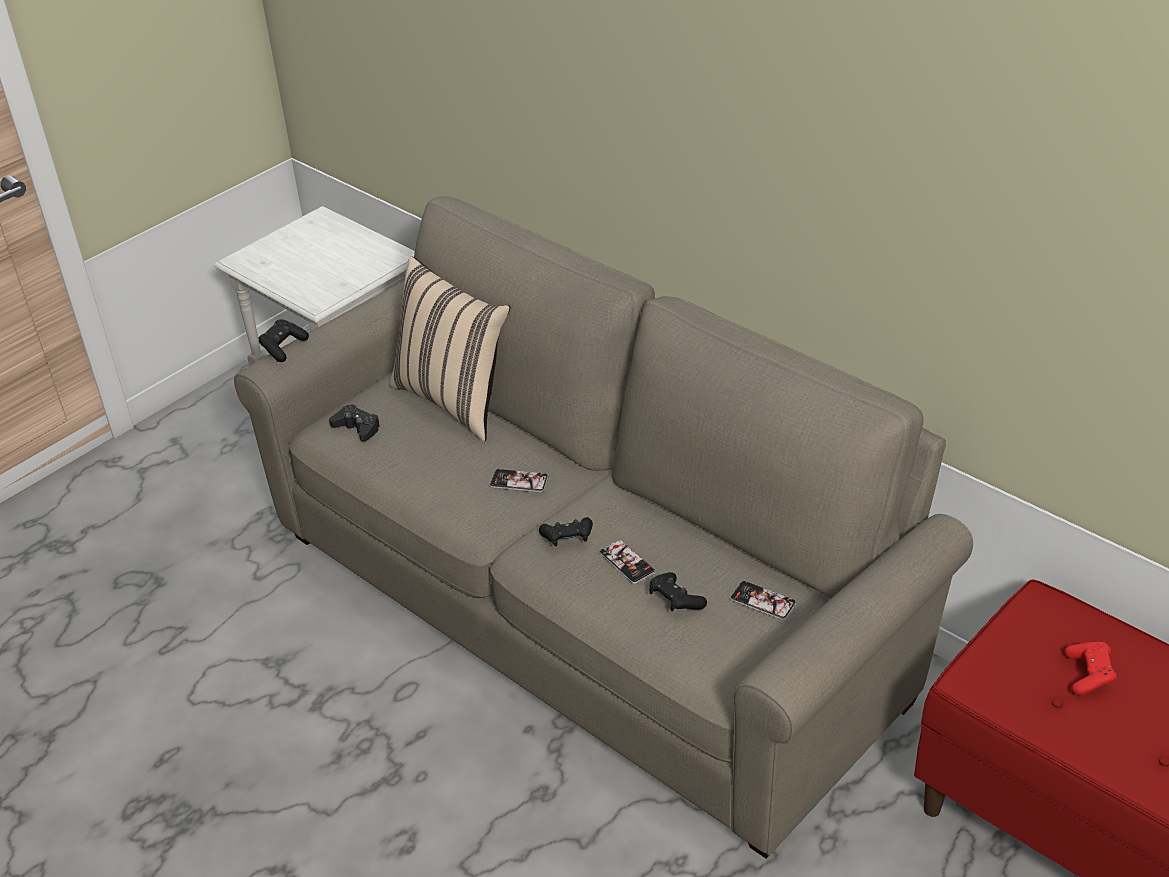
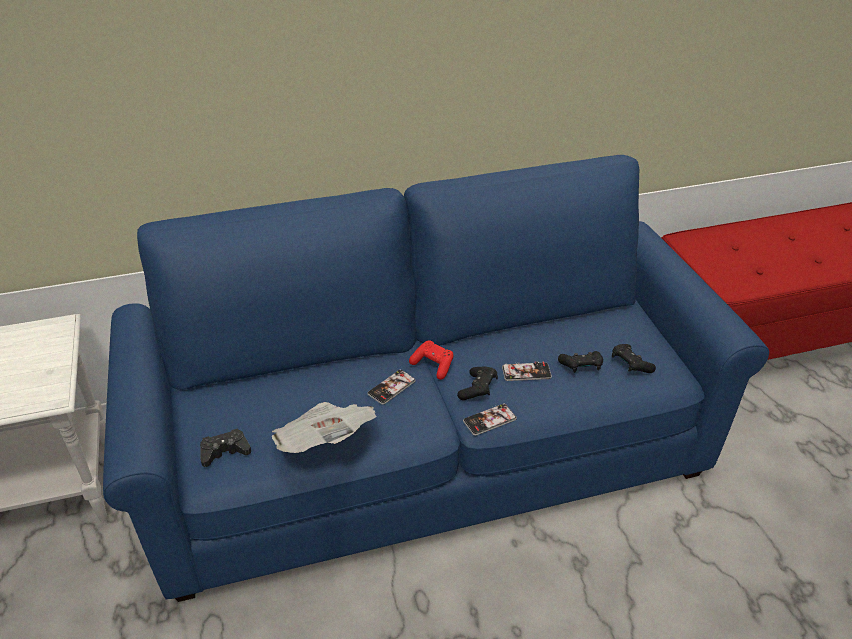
camera: 60 degrees left, 0 degrees up
(283, 347) = (121, 432): black game controller -> black game controller (630, 365)
(411, 477) = (325, 444): none -> newspaper
(455, 400) = (258, 381): beige pillow -> none
(593, 605) = (426, 452): beige sofa -> blue sofa
(763, 601) = (608, 332): phone -> phone (489, 420)
(1088, 675) = (748, 252): red game controller -> red game controller (433, 365)

